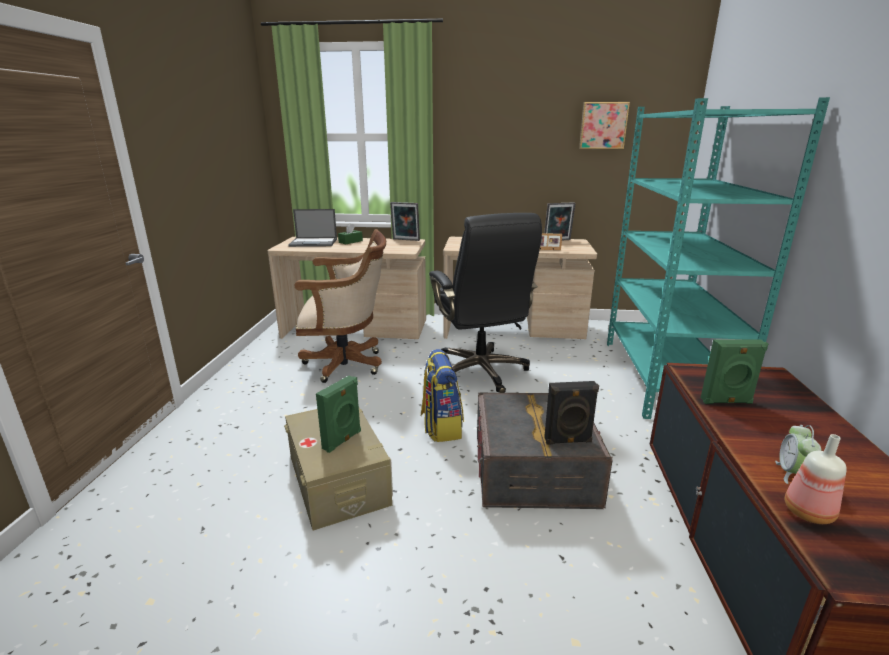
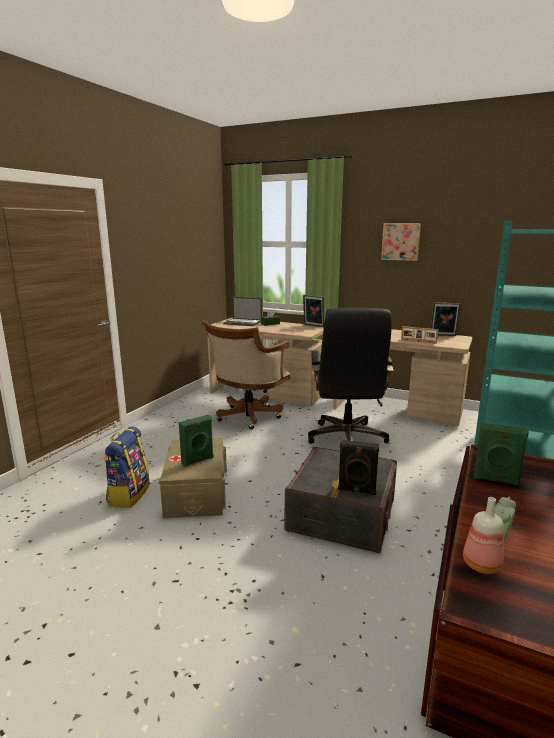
camera: 20 degrees right, 5 degrees down
(347, 364) = (247, 417): office chair -> office chair turned 105 degrees clockwise
(441, 427) = (289, 471): backpack -> backpack (128, 494)
(603, 125) = (490, 237): picture -> picture (401, 242)

